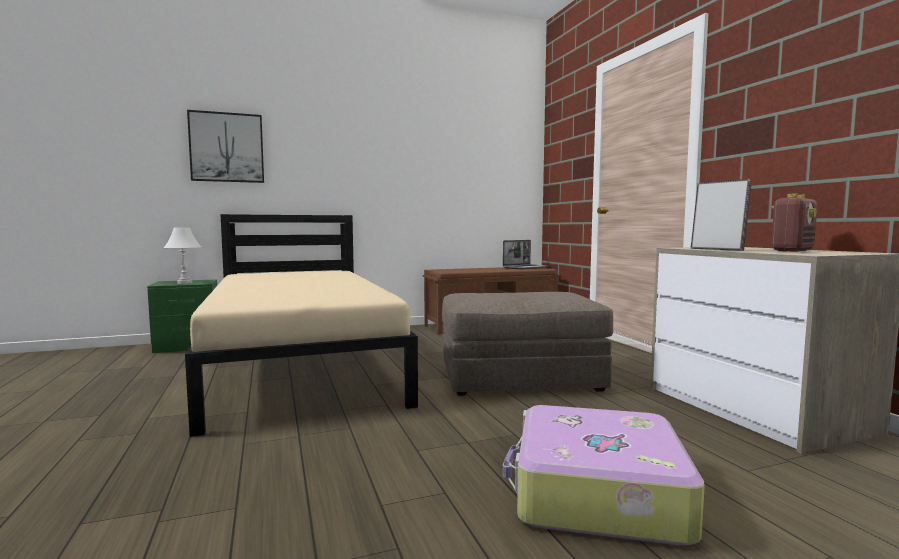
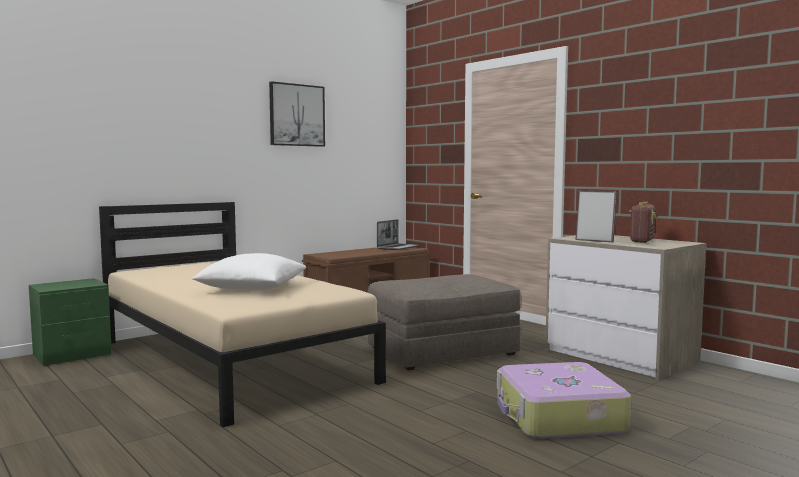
camera: 20 degrees left, 0 degrees up
(184, 283) = (72, 285): white table lamp -> none
(227, 147) = (103, 133): picture -> picture (296, 115)
(297, 290) = (252, 288): none -> white pillow

